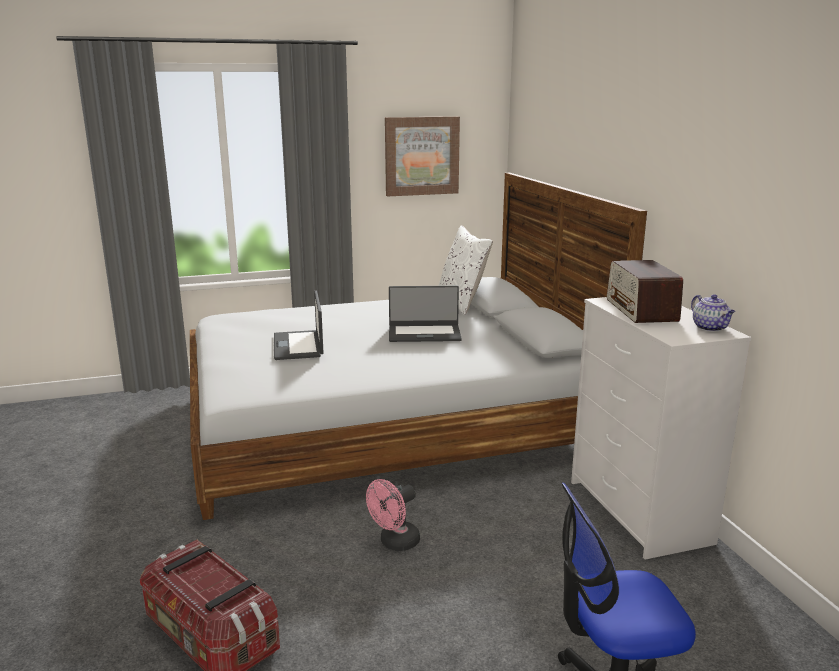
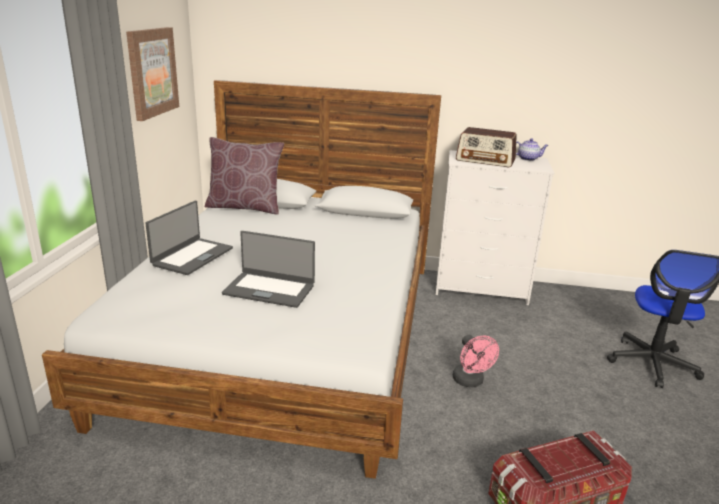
camera: 65 degrees left, 5 degrees up
(424, 334) = (305, 237): laptop -> laptop (192, 256)
(462, 302) = (245, 207): white pillow -> brown pillow

